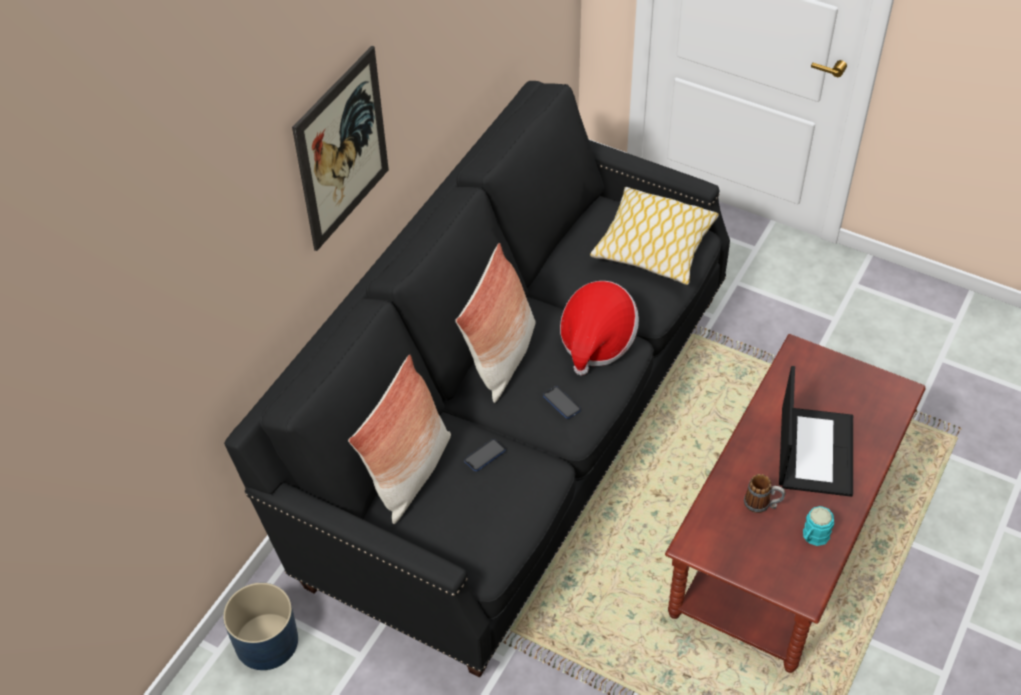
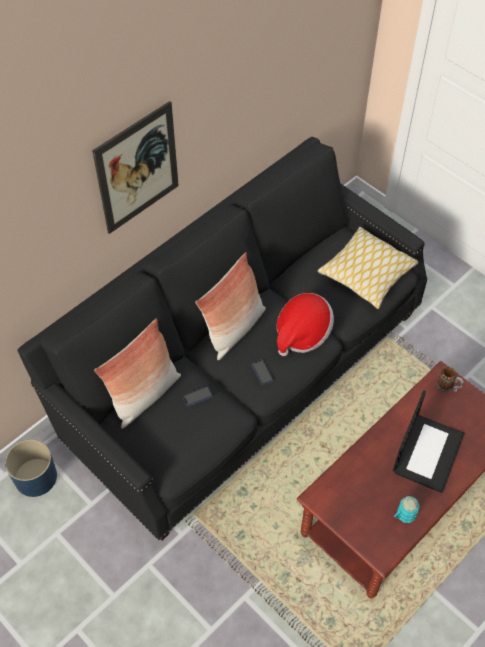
camera: 15 degrees right, 5 degrees up
(762, 504) = (376, 481): mug -> mug (448, 387)

